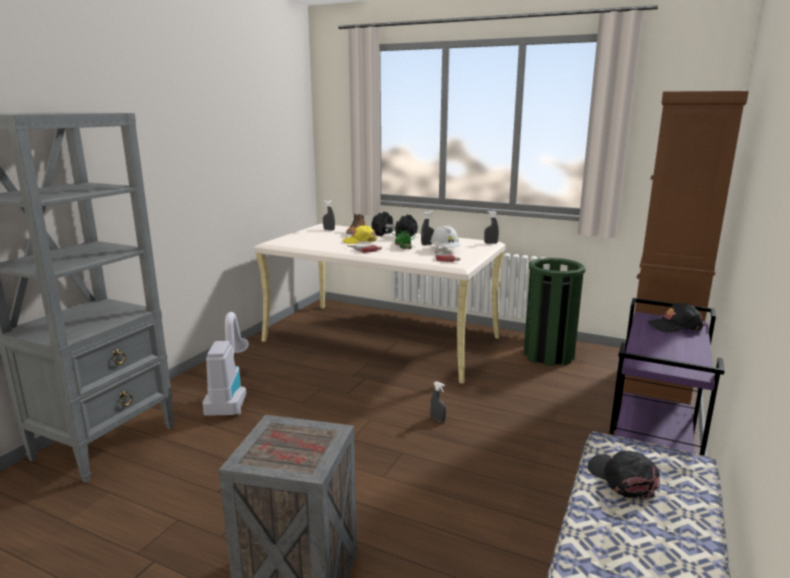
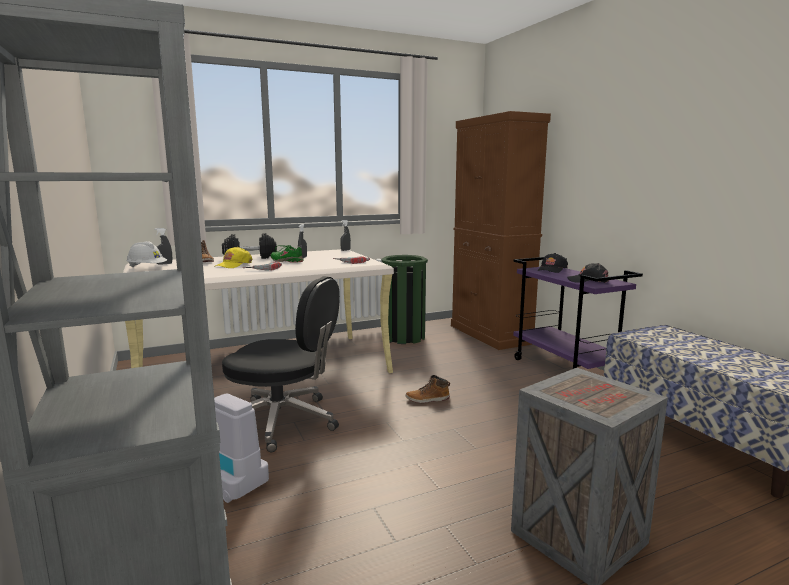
camera: 50 degrees left, 5 degrees down
(317, 383) = (283, 421): none -> black office chair
(437, 419) = (427, 399): grey spray bottle -> boot
(445, 250) = (329, 258): white hard hat -> white hard hat (147, 268)
(622, 479) = (672, 344): black cap -> black cap (588, 280)

